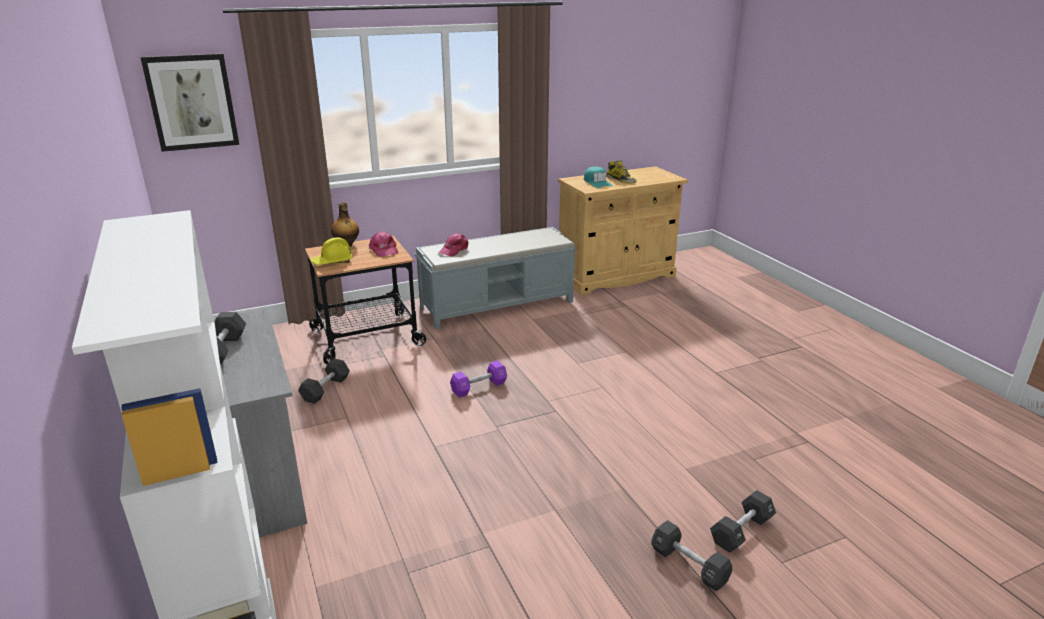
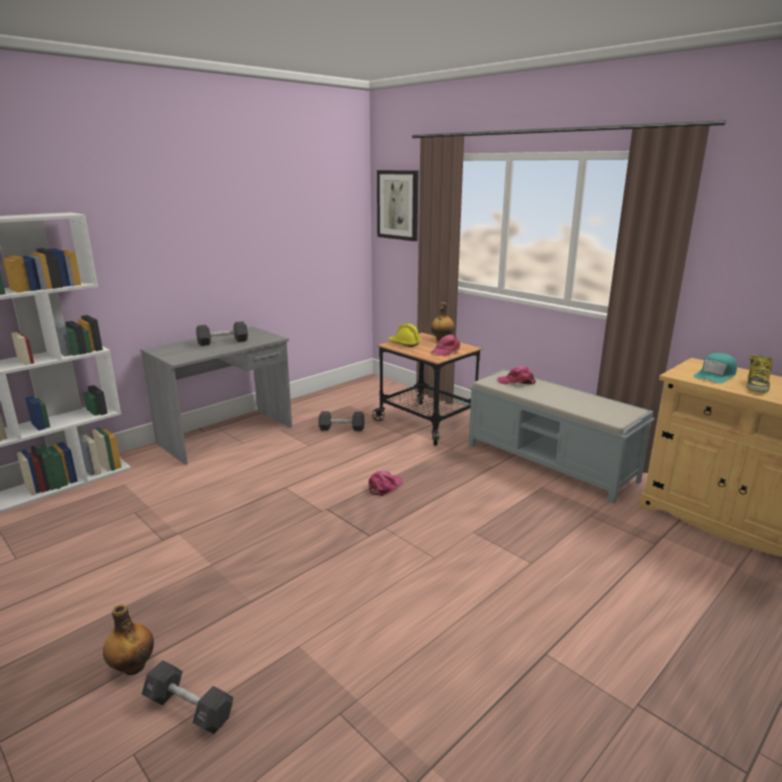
camera: 70 degrees right, 5 degrees down
(479, 387) = (385, 486): purple dumbbell -> pink cap
(689, 565) = (133, 666): black dumbbell -> bottle

